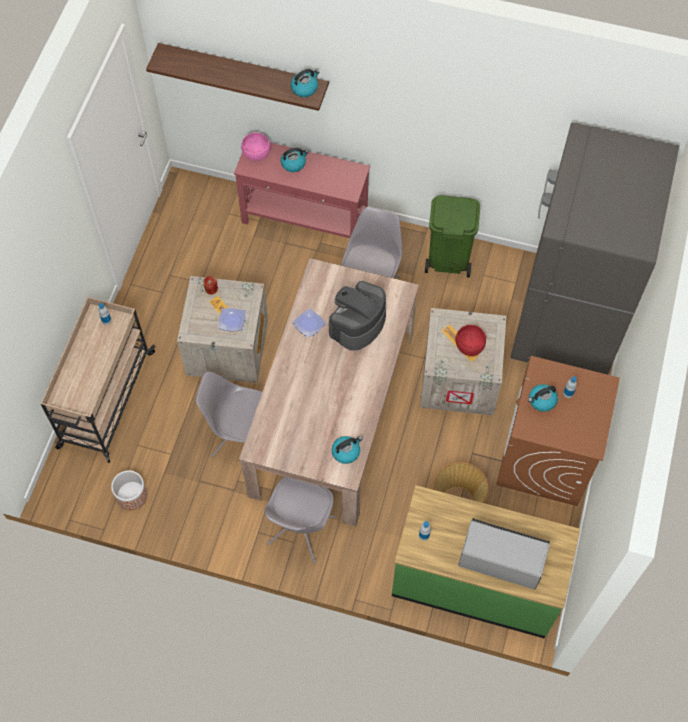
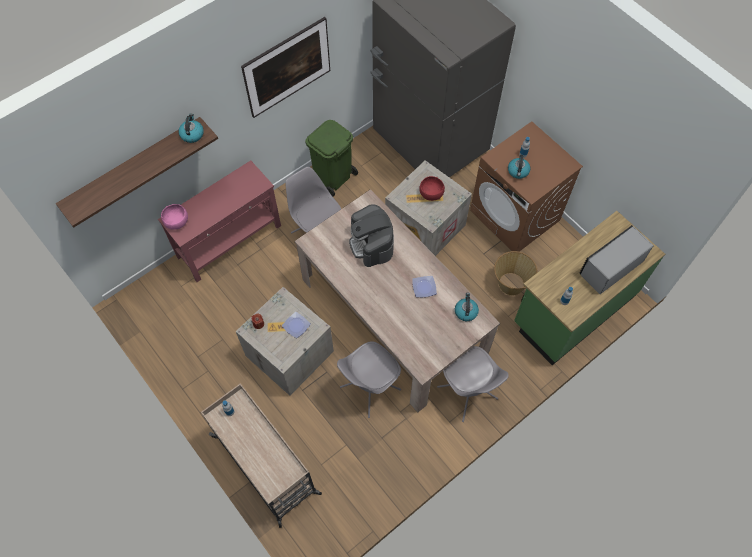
camera: 55 degrees left, 0 degrees up
(131, 495) = (359, 493): planter -> none
(294, 163) = (207, 204): kettle -> none
(309, 324) = (348, 274): plate -> plate (424, 287)
(444, 124) = (289, 80): none -> picture

